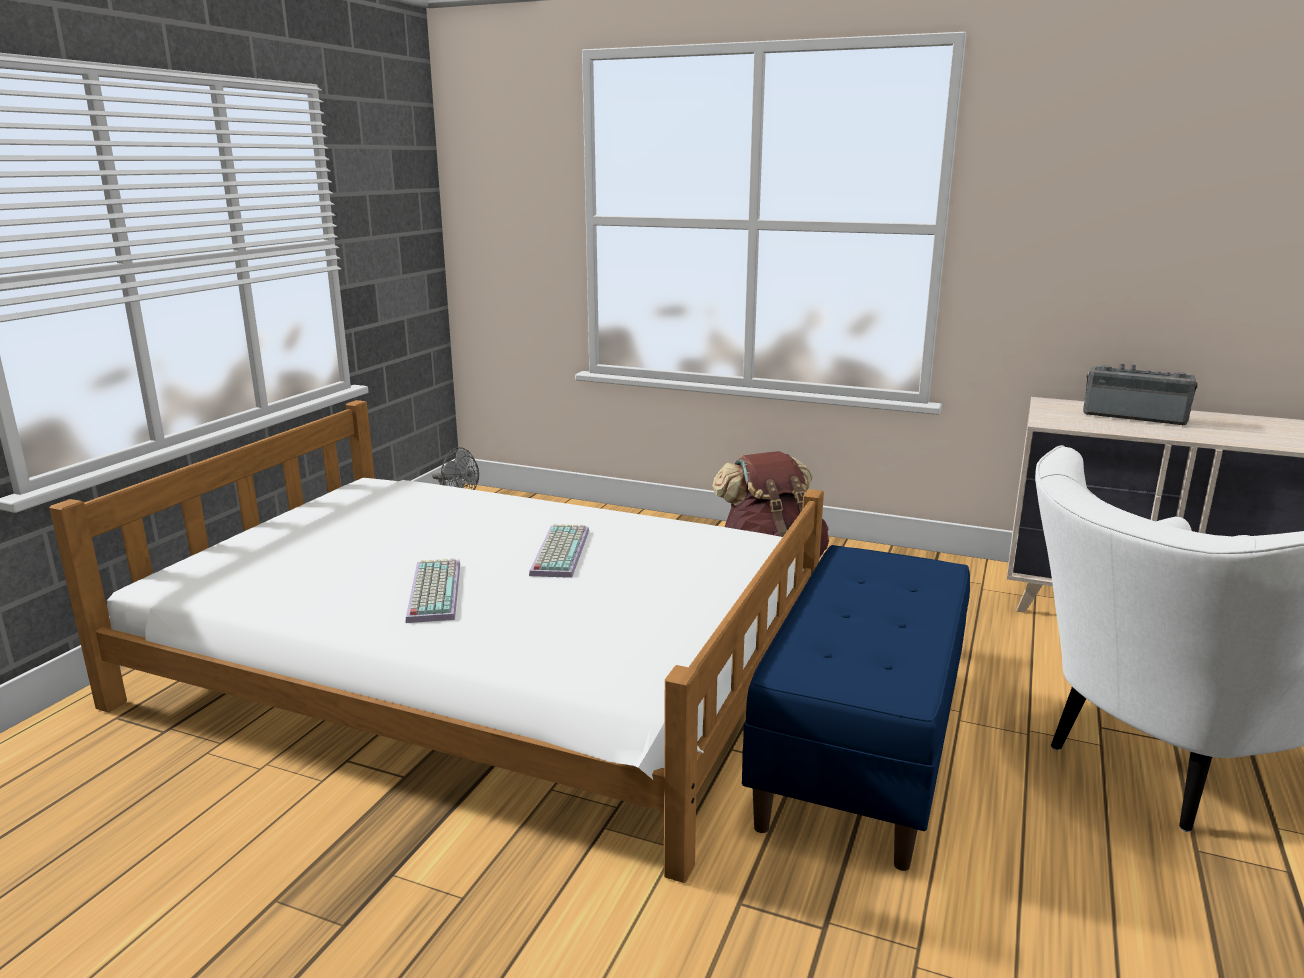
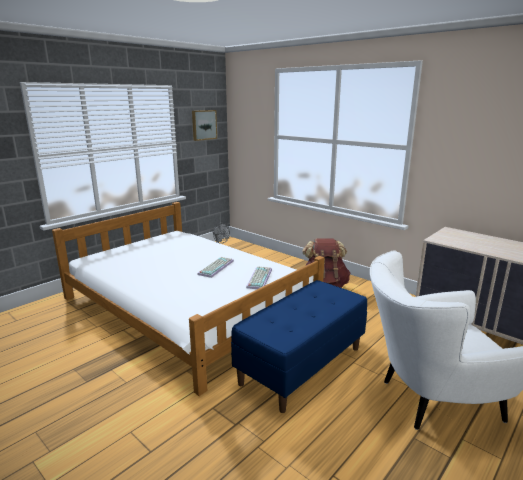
camera: 20 degrees right, 0 degrees up
(392, 195) = (203, 125): none -> picture
(432, 591) = (161, 275): keyboard -> keyboard (258, 278)
(1134, 416) = (483, 241): radio -> none

